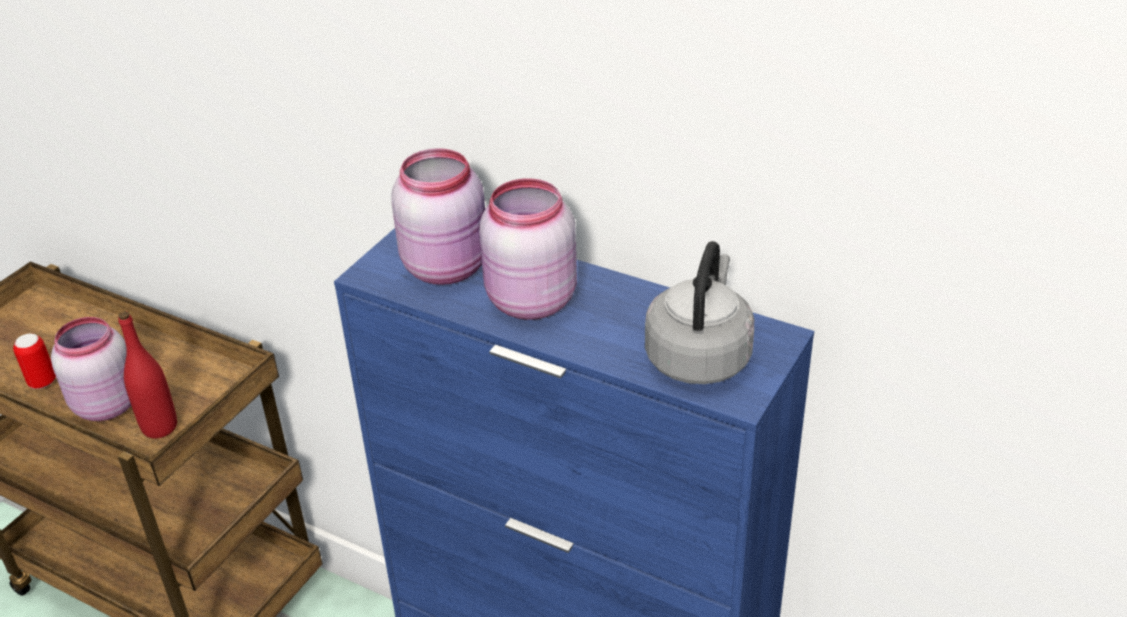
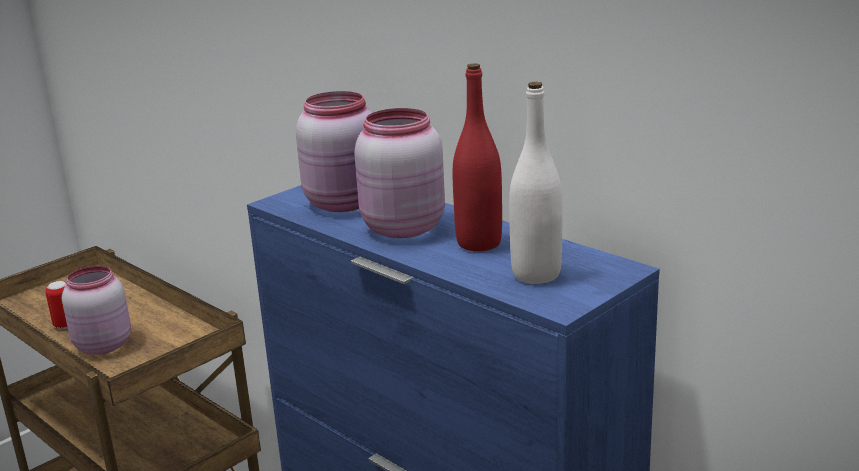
camera: 15 degrees right, 15 degrees down
(159, 427) = (134, 365): red bottle -> red bottle (479, 243)
(699, 356) = (536, 274): grey kettle -> white bottle

